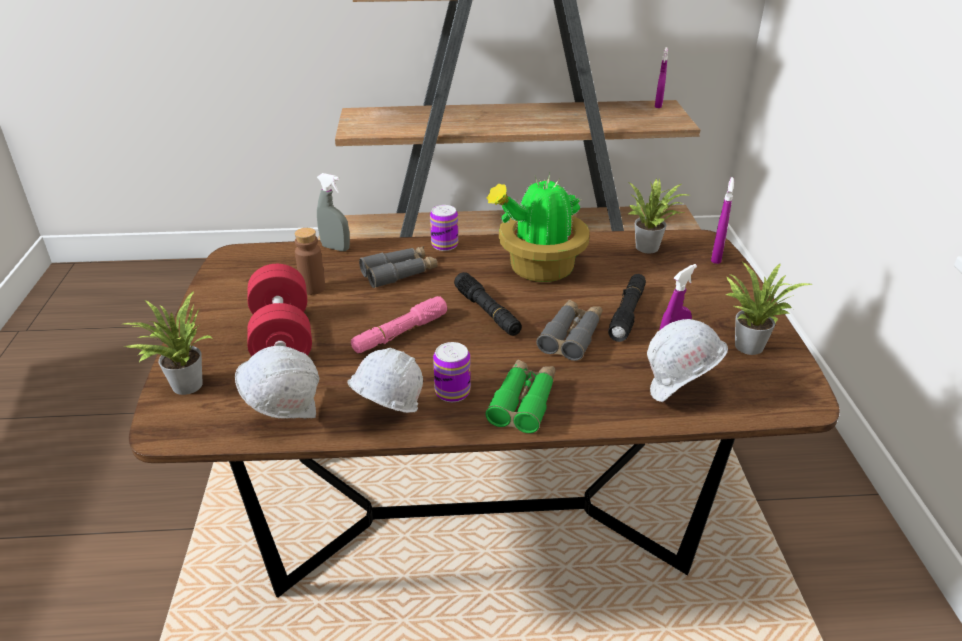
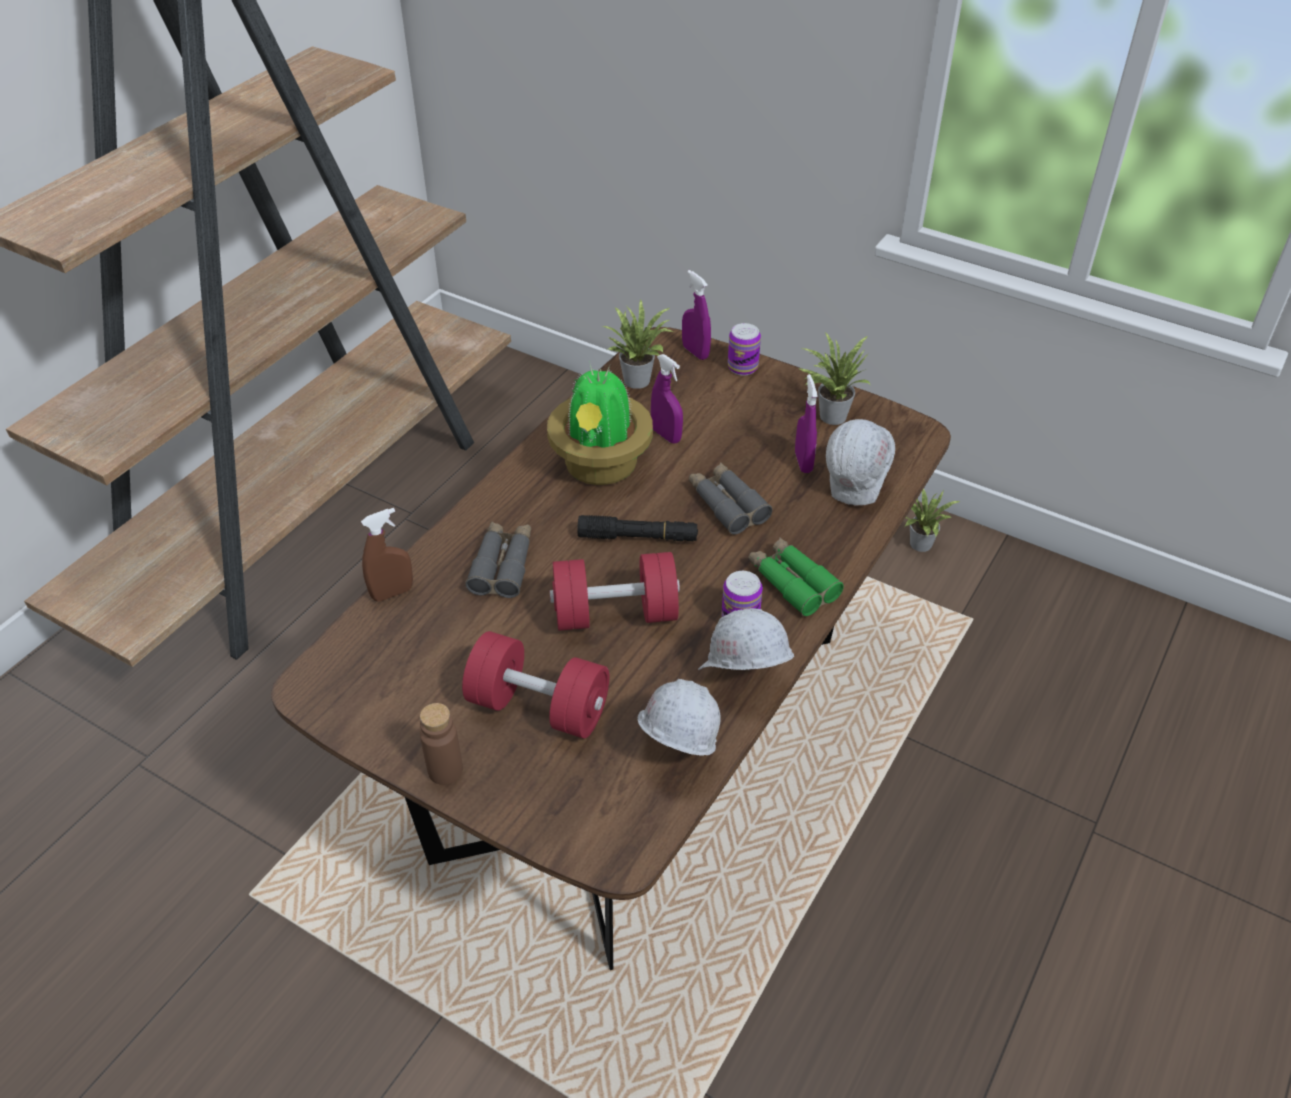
camera: 55 degrees left, 10 degrees up
(183, 385) = (551, 818): potted plant -> potted plant (919, 546)
(313, 288) = (461, 645): brown bottle -> brown bottle (445, 770)
(335, 248) = (392, 593): grey spray bottle -> brown spray bottle
(400, 333) = (615, 614): pink flashlight -> red dumbbell
(444, 245) = (482, 507): can -> can (742, 367)
(627, 313) = (726, 453): black flashlight -> none
(658, 105) = (374, 203): purple spray bottle -> purple spray bottle (666, 435)

